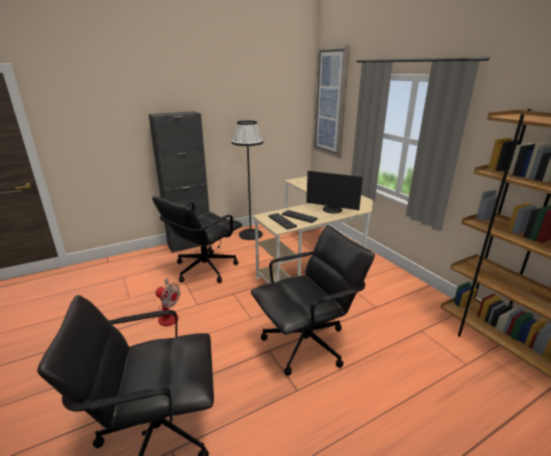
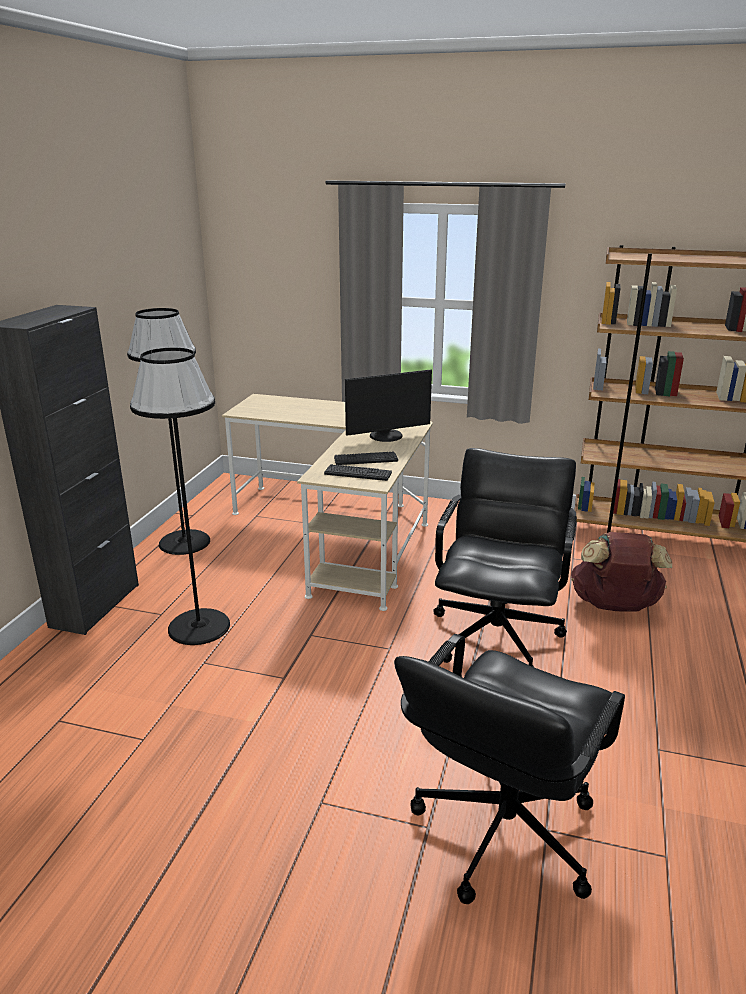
camera: 45 degrees left, 0 degrees up
(168, 314) = (264, 716): fan -> none
(204, 268) = (198, 627): black office chair -> black floor lamp
(330, 102) = (257, 255): picture -> none
(402, 372) = (614, 606): none -> brown backpack

